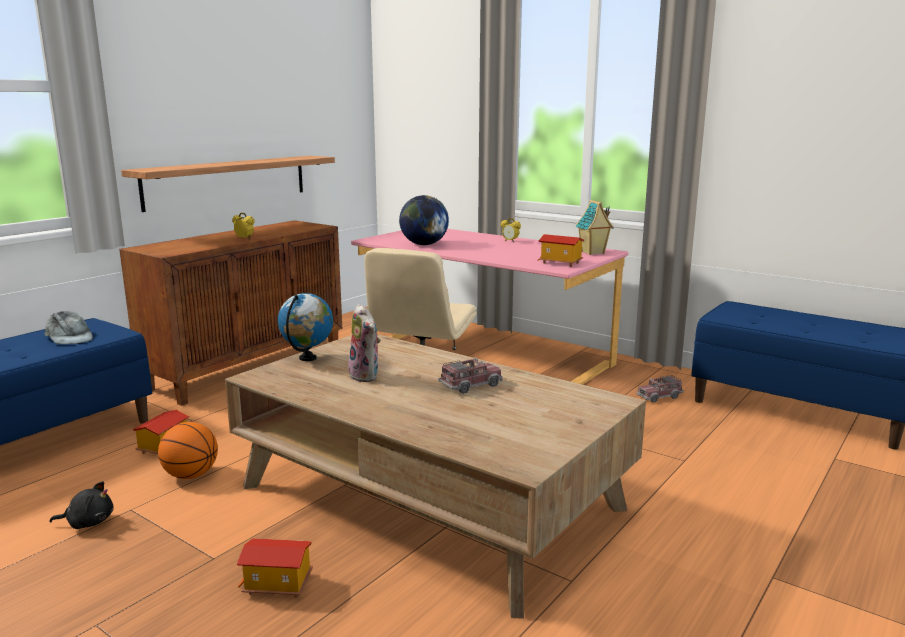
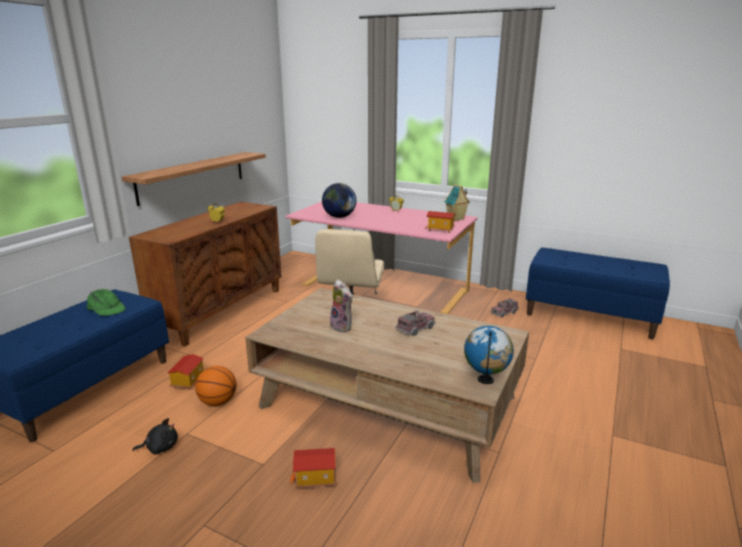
camera: 10 degrees left, 5 degrees up
(69, 337) = (106, 308): grey cap -> green cap
(308, 358) = (294, 315): globe -> globe (485, 380)

